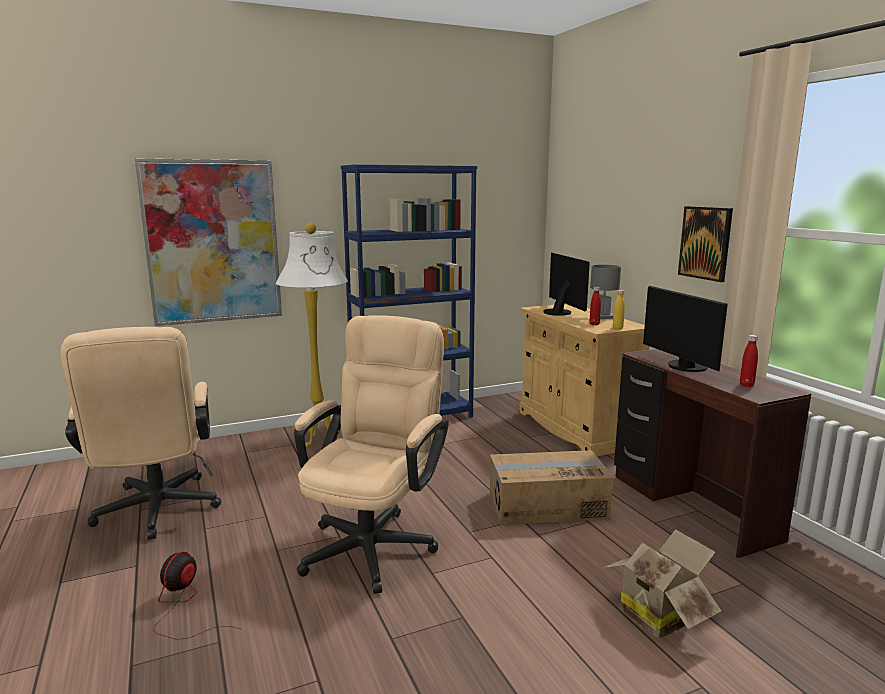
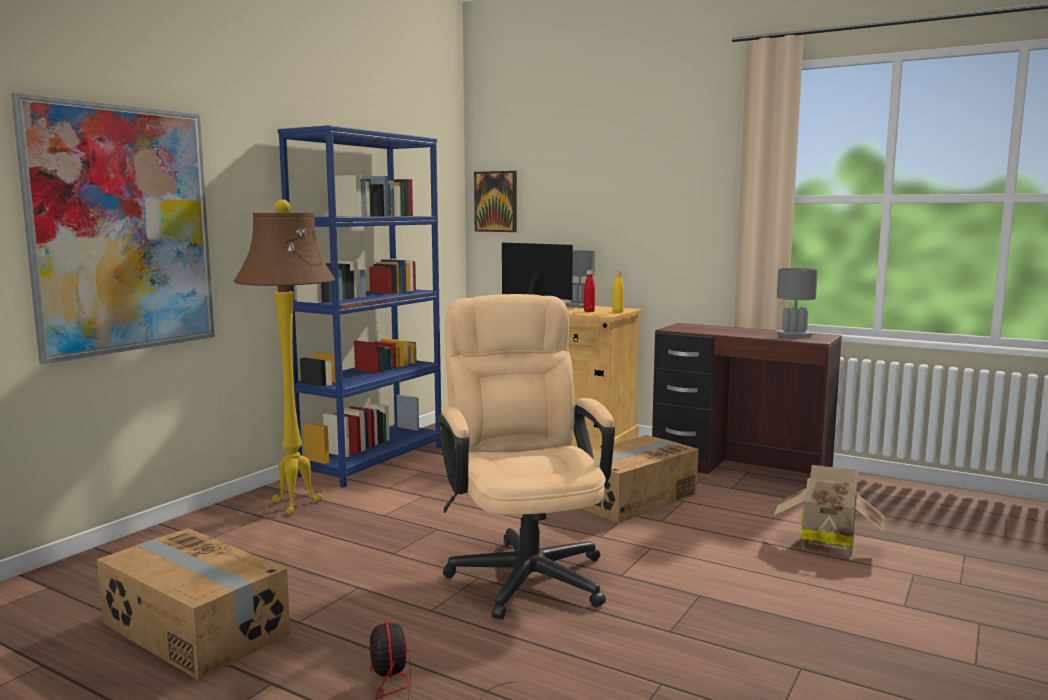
camera: 35 degrees left, 5 degrees down
(156, 513) = (194, 629): beige office chair -> cardboard box
(321, 441) = (296, 505): white floor lamp -> brown floor lamp
(684, 367) = (725, 332): monitor -> none
(705, 243) = (698, 217): picture -> picture (496, 201)
(746, 385) = (794, 336): red bottle -> grey table lamp

